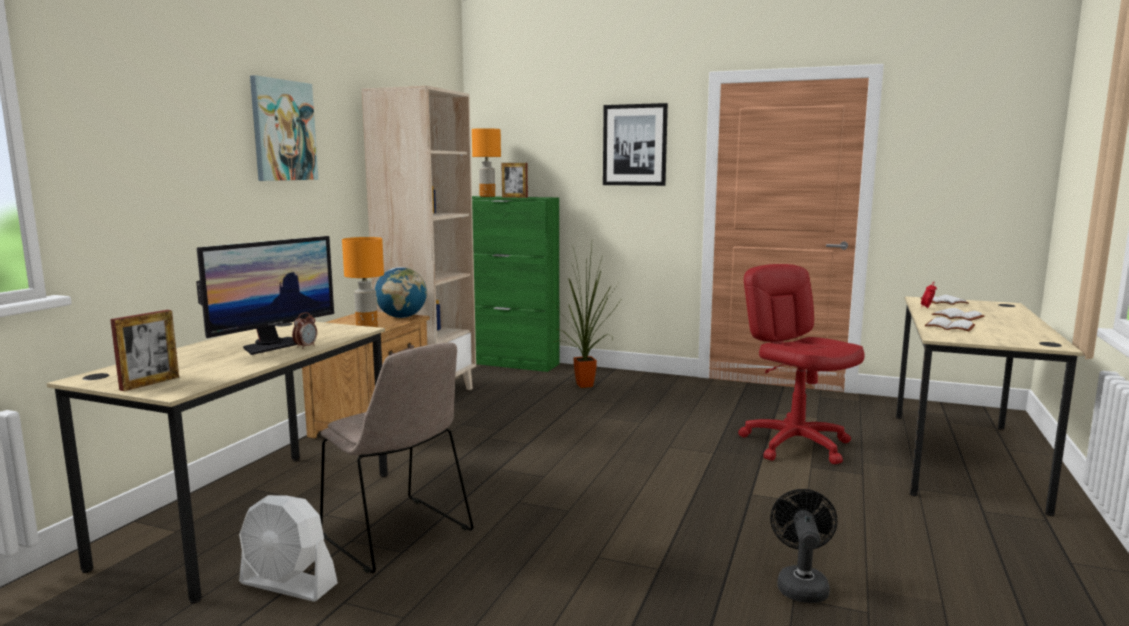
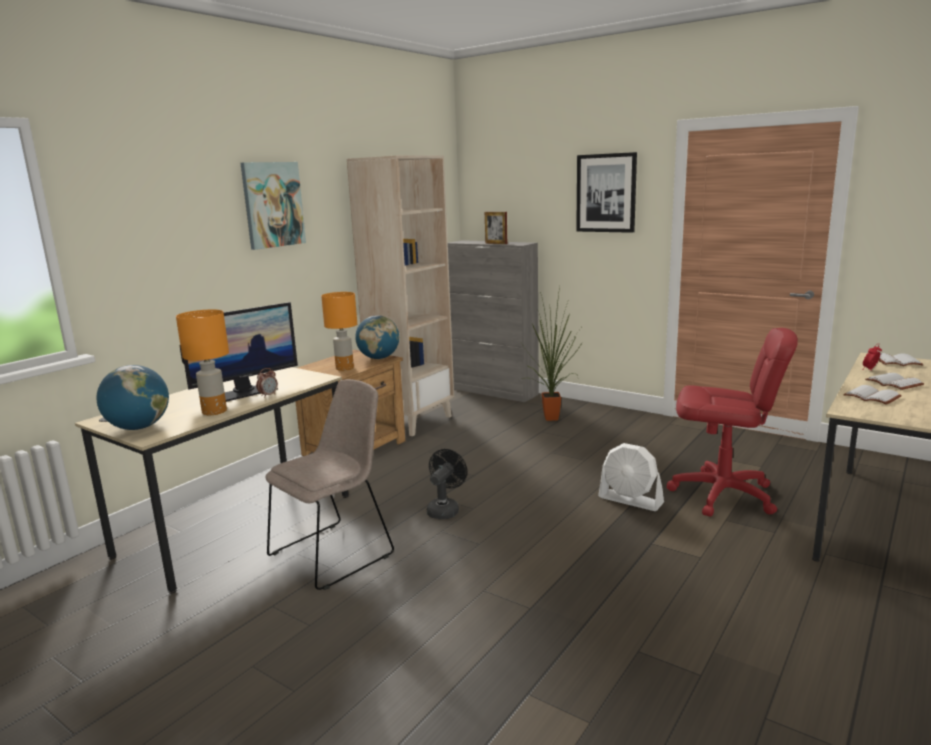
camera: 15 degrees right, 5 degrees up
(150, 383) = (138, 428): picture frame -> globe
(288, 584) = (239, 586): white fan -> white fan (630, 500)
(398, 536) = (334, 553): beige chair -> beige chair turned 105 degrees counterclockwise
(487, 196) = (473, 242): orange table lamp -> orange table lamp (213, 411)
(509, 363) = (494, 391): green cabinet -> grey cabinet
(795, 444) = (723, 495): red office chair -> red office chair turned 120 degrees clockwise
(801, 584) = (651, 639): black fan -> black fan (445, 509)

